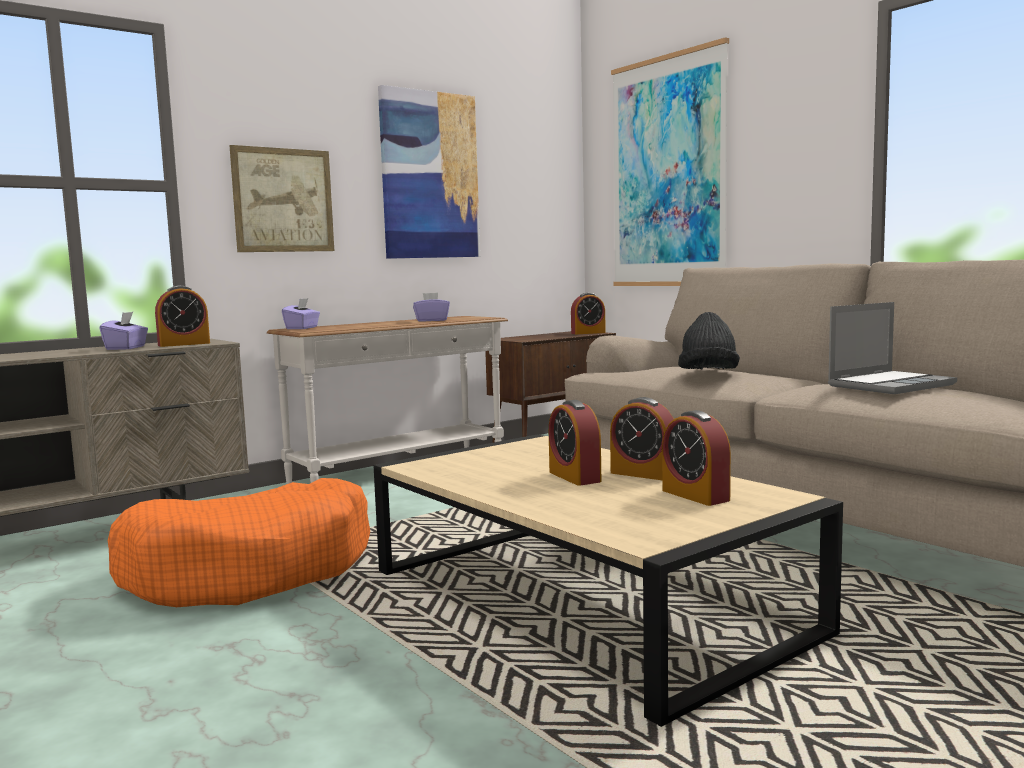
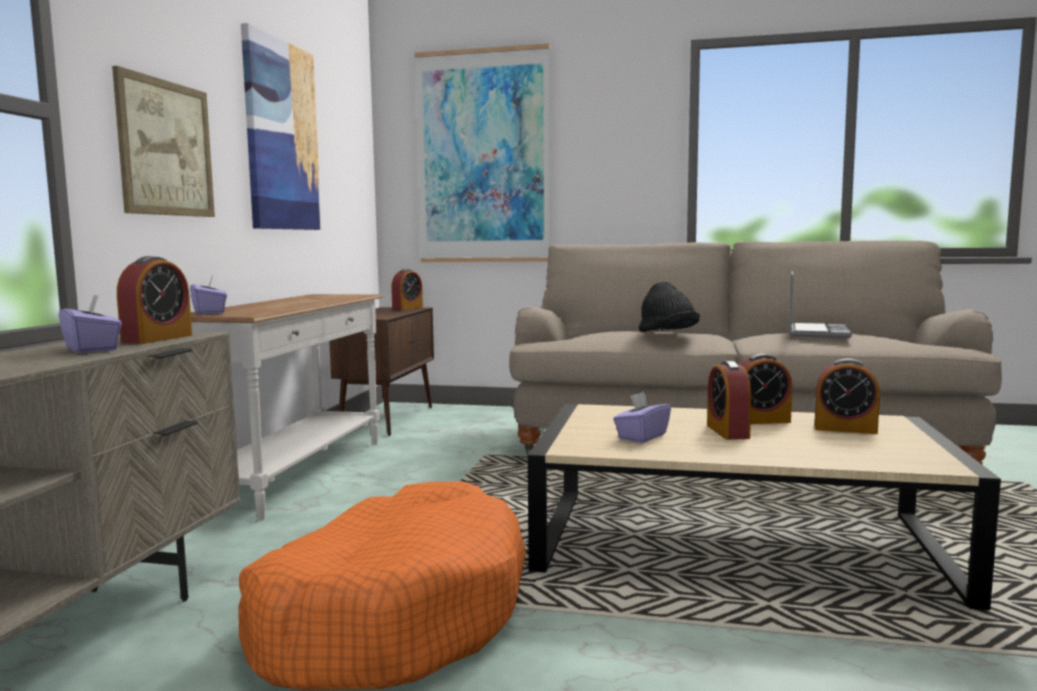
camera: 40 degrees left, 0 degrees up
(431, 320) = (319, 299): purple tissue box -> purple tissue box (641, 436)
(574, 477) = (727, 431): alarm clock -> alarm clock turned 60 degrees clockwise

